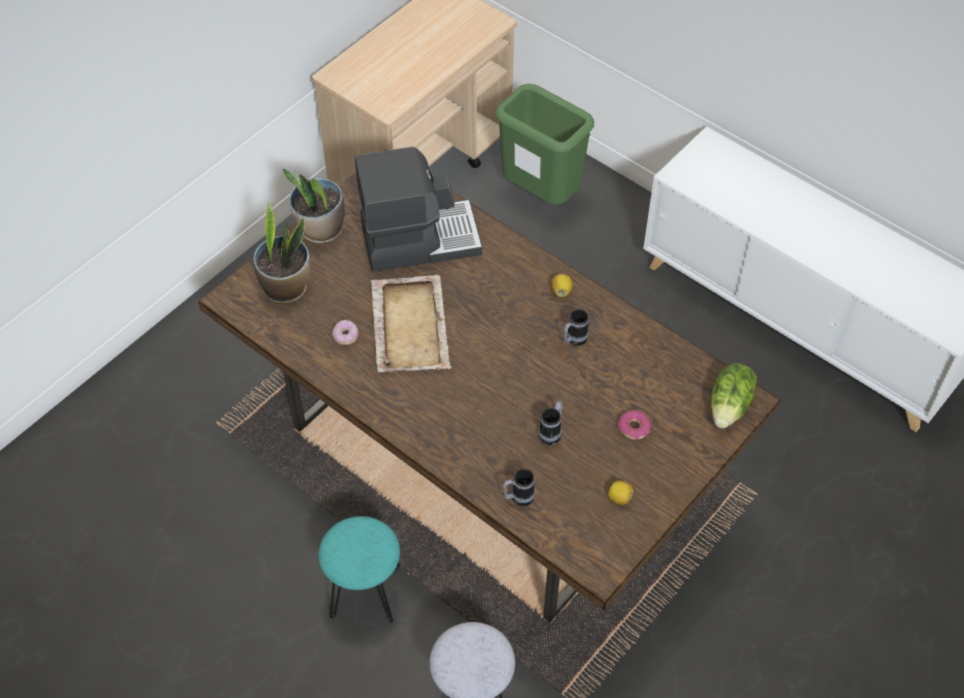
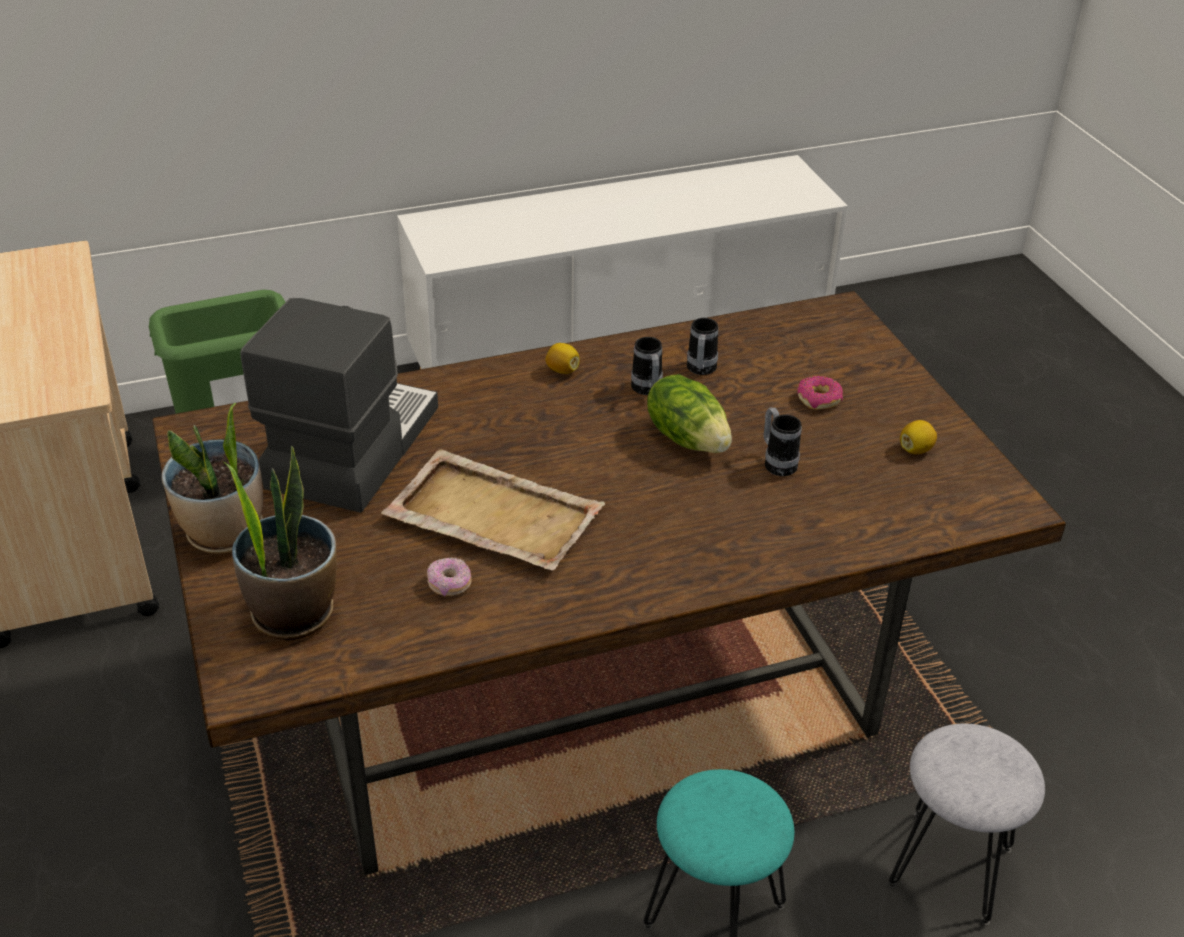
camera: 60 degrees left, 15 degrees down
(518, 498) = (860, 530): mug -> mug (700, 370)
(730, 406) = (839, 323): lettuce -> lettuce (688, 438)

